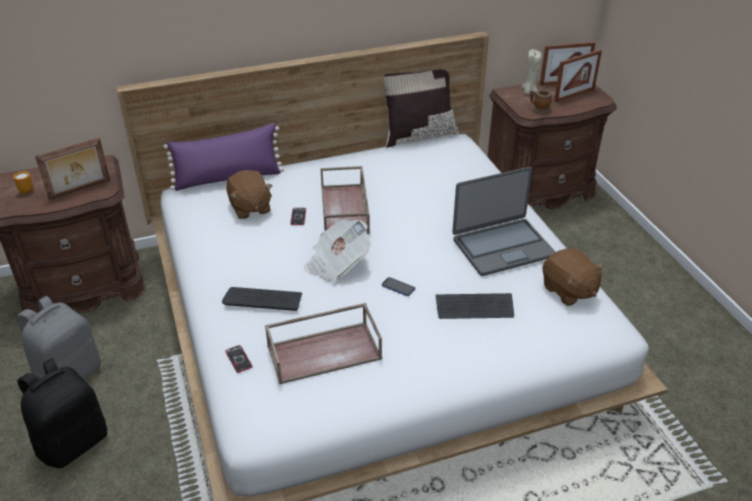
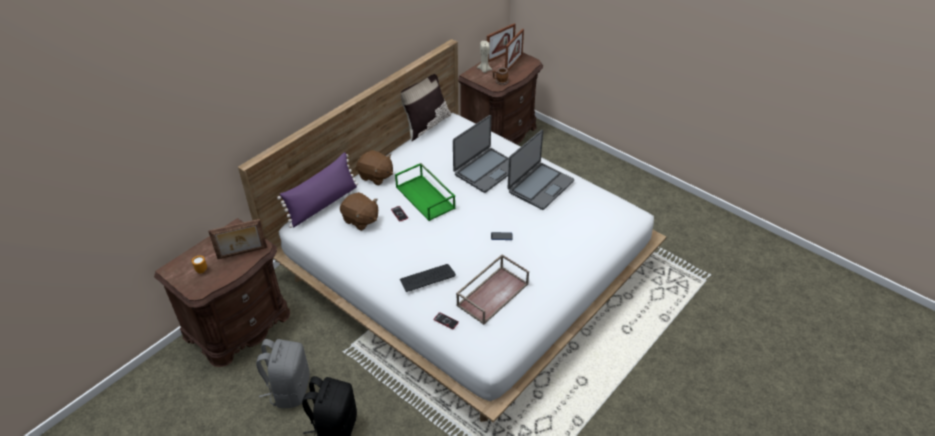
camera: 30 degrees left, 5 degrees up
(80, 190) = (242, 253): picture frame -> picture frame turned 45 degrees clockwise
(337, 264) = (452, 236): newspaper -> none
(345, 210) = (426, 197): brown tray -> green tray
(447, 205) = (486, 170): none -> laptop
(474, 307) = (553, 231): keyboard -> none
(568, 291) = (595, 200): brown plush toy -> brown plush toy (376, 176)

